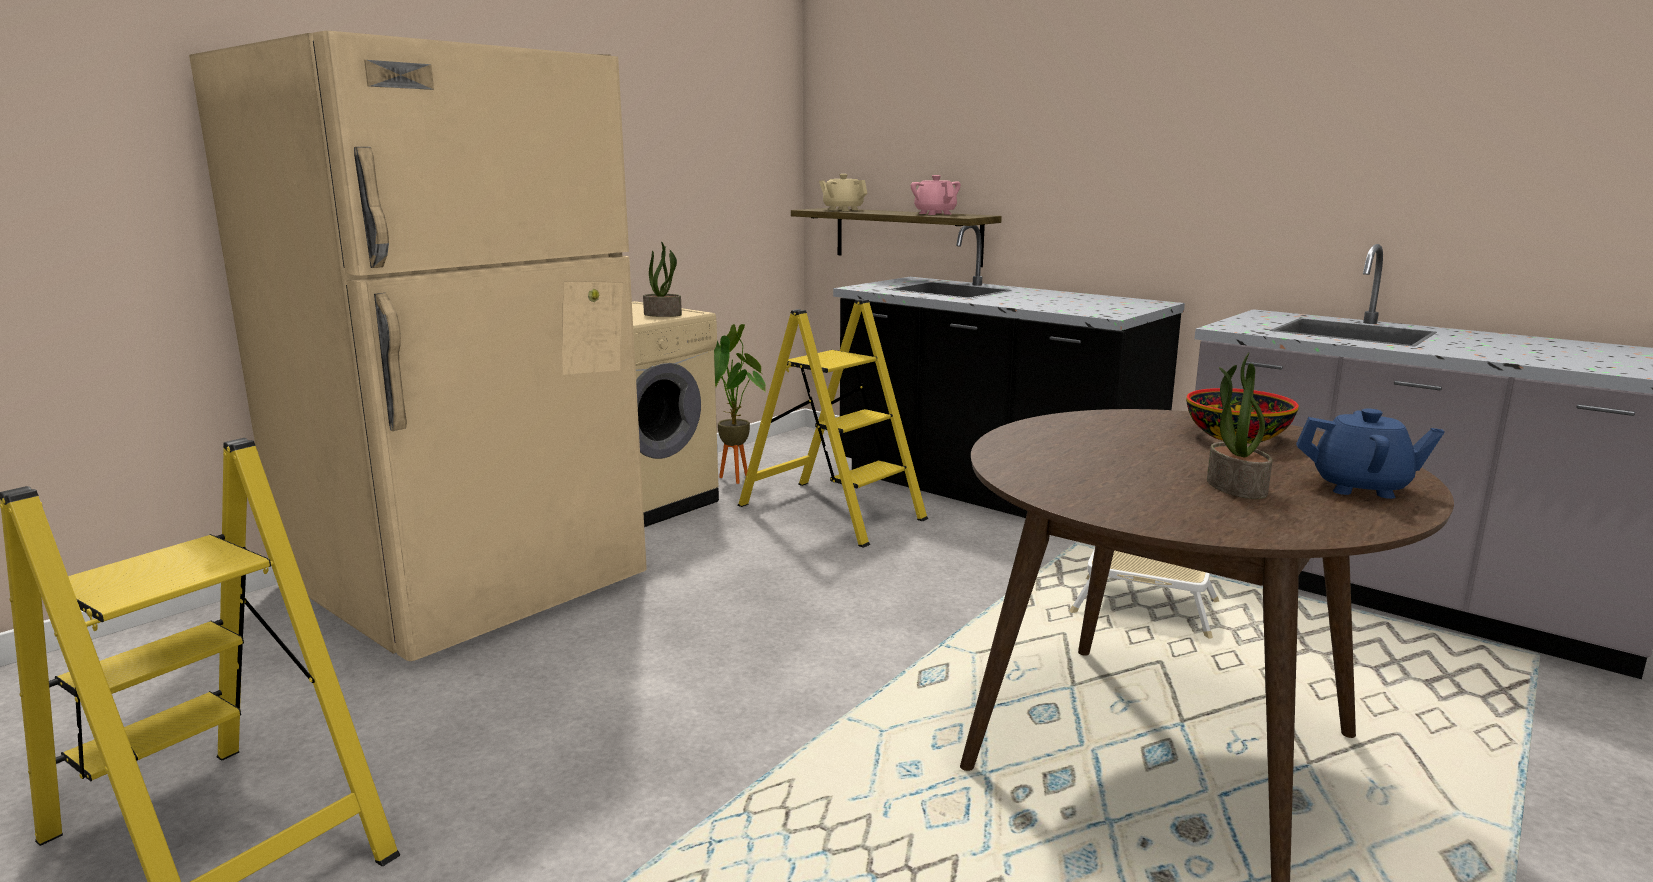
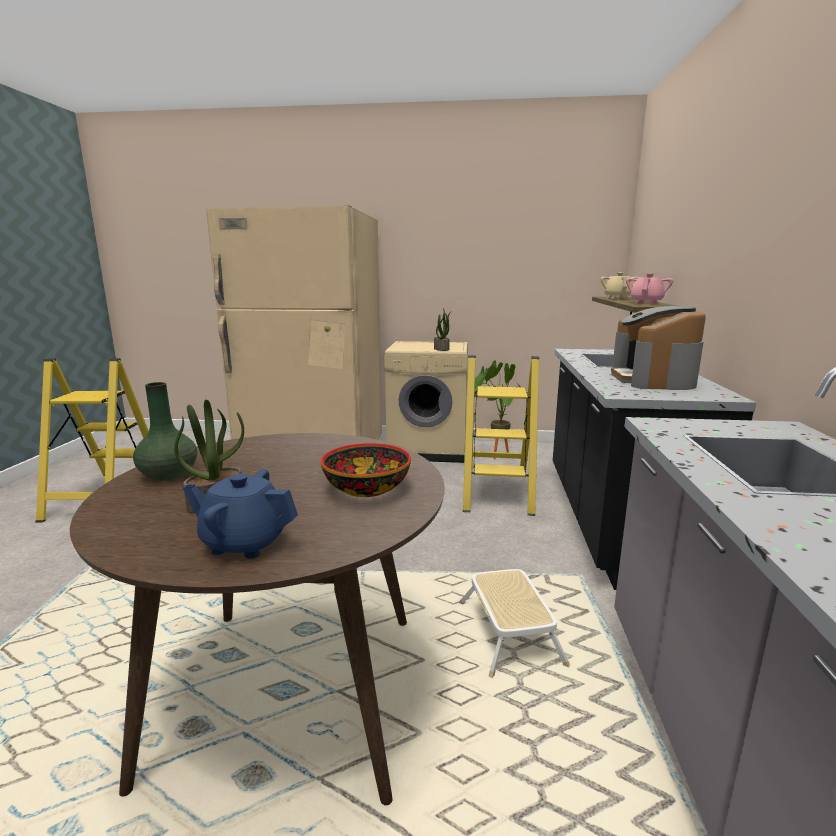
camera: 55 degrees right, 0 degrees up
(1062, 300) = (653, 379): none -> coffee machine
(1110, 497) = (169, 474): none -> green vase
(1361, 487) = (244, 543): blue teapot -> blue teapot turned 120 degrees clockwise

